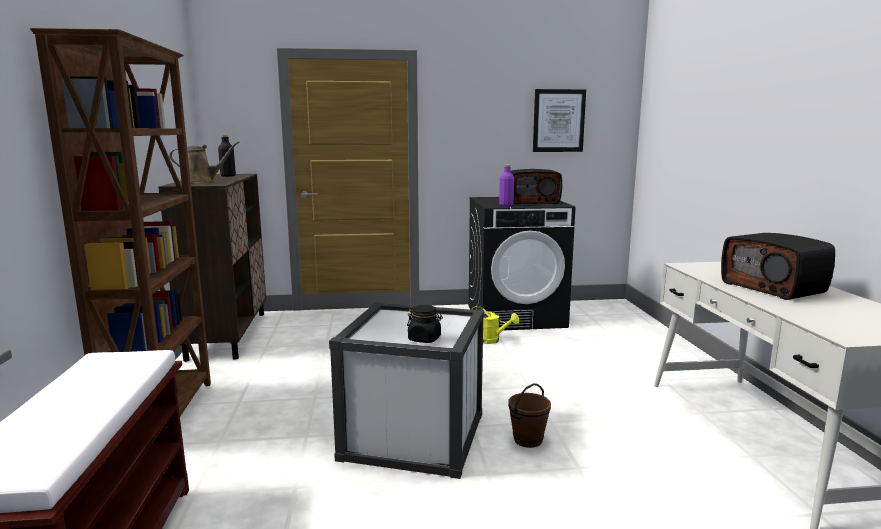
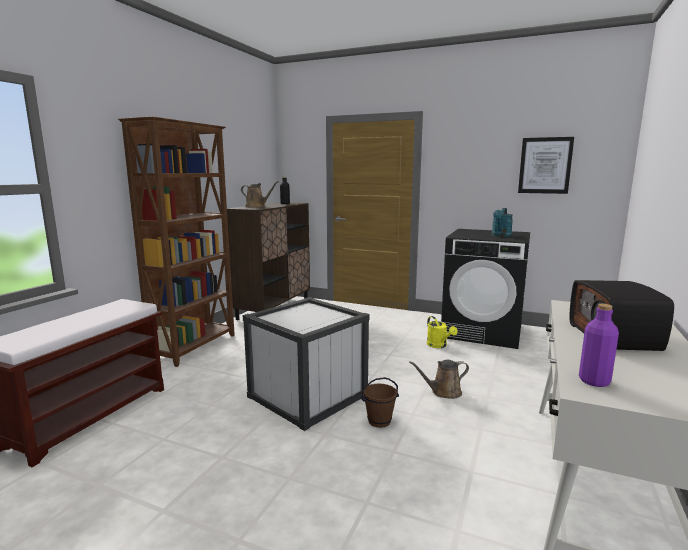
camera: 30 degrees right, 0 degrees up
(424, 339) = (301, 325): black jar -> none
(506, 205) = (468, 237): purple bottle -> purple bottle (594, 381)
(533, 201) = (500, 235): radio -> turquoise watering can
(553, 390) = (443, 392): none -> brown watering can

